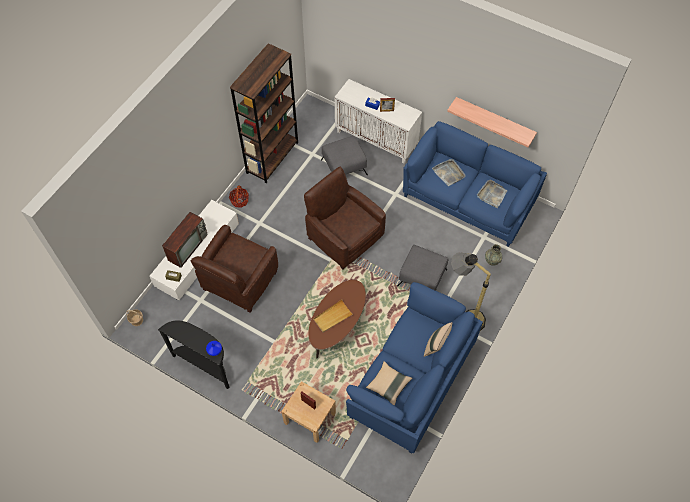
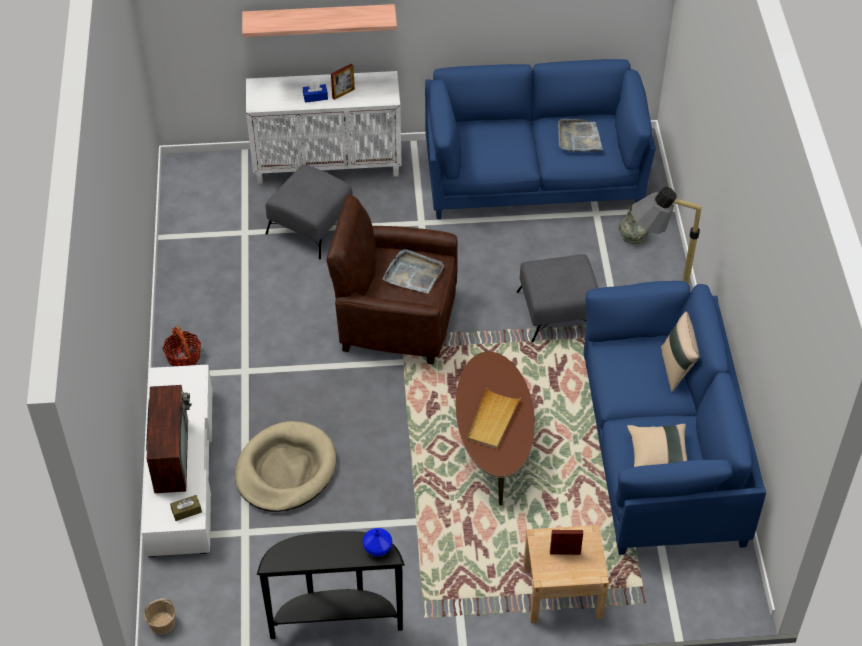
camera: 35 degrees left, 10 degrees down
(239, 281) = (285, 470): brown armchair -> beige dog bed
(272, 157) = (184, 269): brown bookcase -> none
(449, 173) = (495, 140): grey tray -> grey tray (413, 273)
(494, 120) = (527, 20): shelf -> shelf (319, 19)

